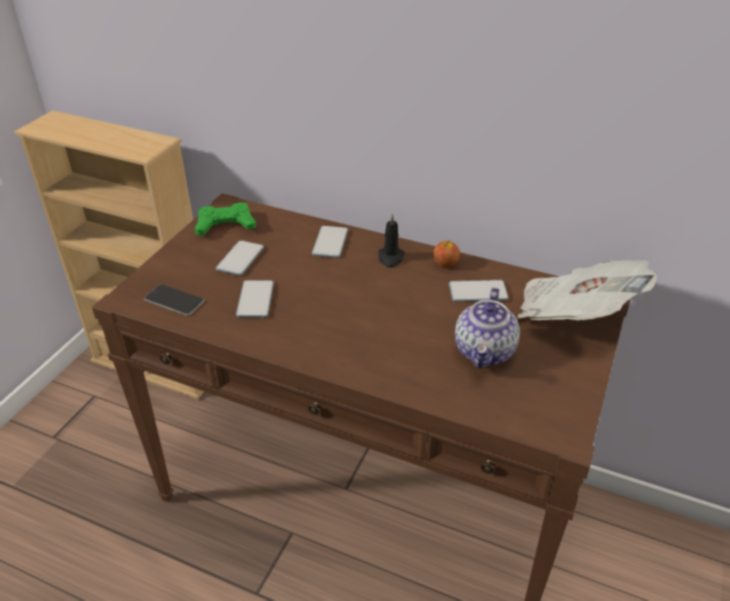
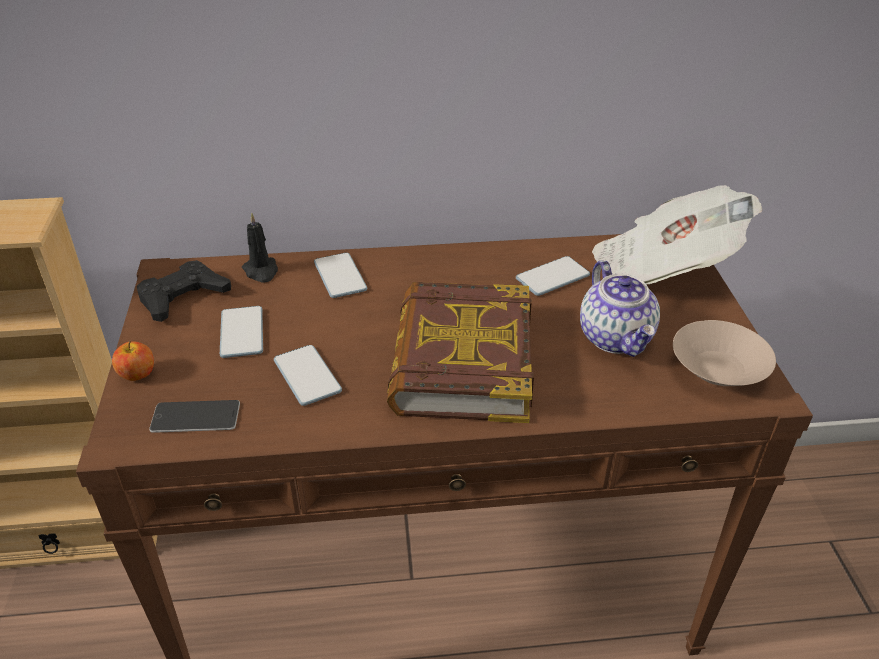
camera: 30 degrees left, 0 degrees up
(225, 225) = (183, 297): green game controller -> black game controller
(359, 326) = (461, 361): none -> book
(390, 258) = (427, 271): black candle -> black candle (261, 271)
(445, 263) = (492, 258): apple -> apple (137, 374)
(543, 404) = (718, 370): none -> beige bowl

